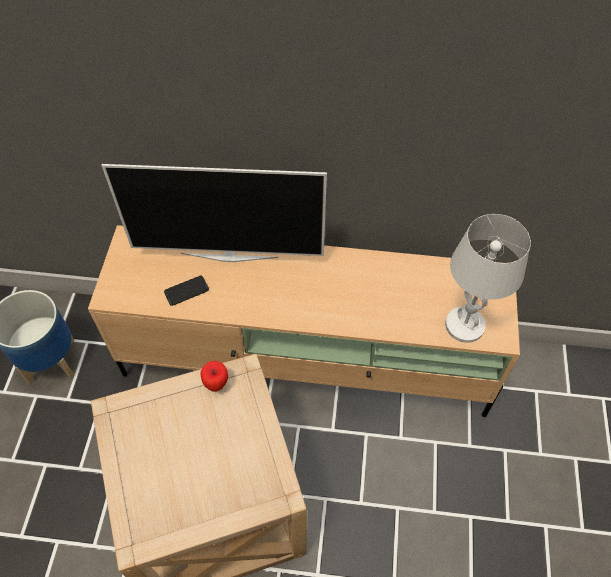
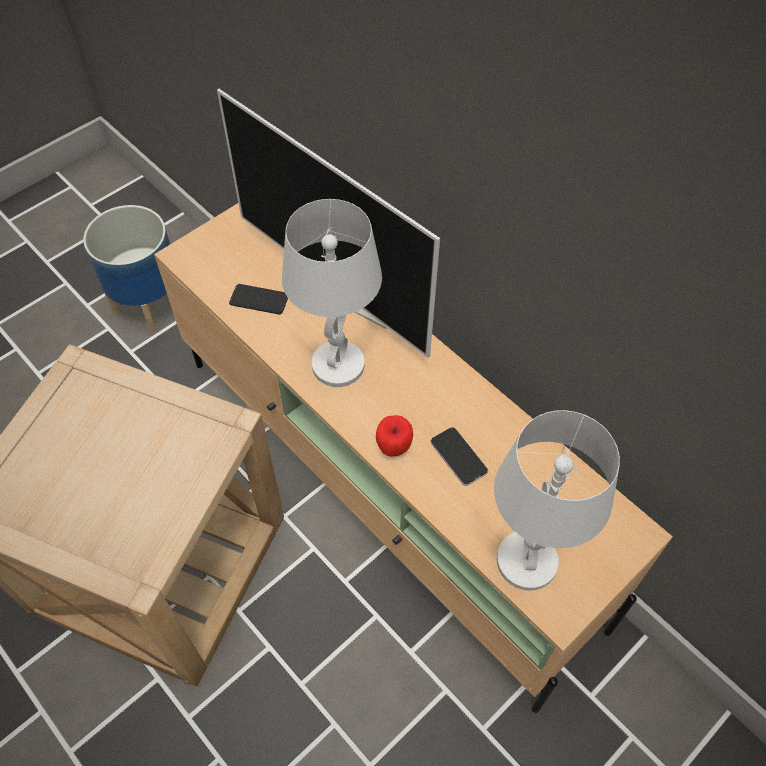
camera: 40 degrees right, 0 degrees up
(216, 385) = (190, 416): apple -> apple (393, 449)
(272, 296) = (338, 365): none -> white table lamp
(383, 298) = (458, 456): none -> phone

